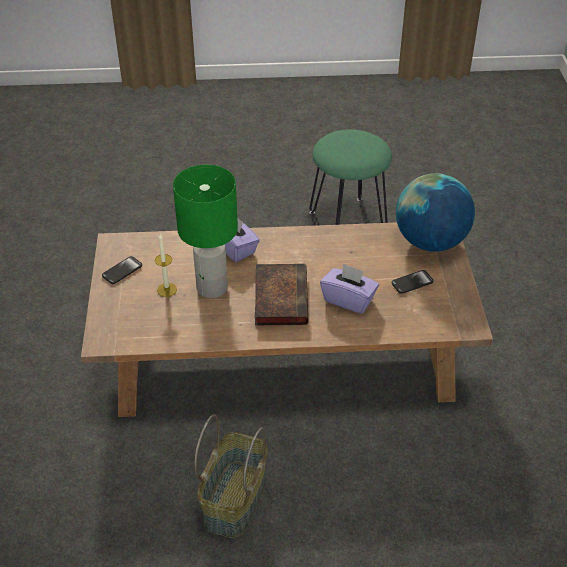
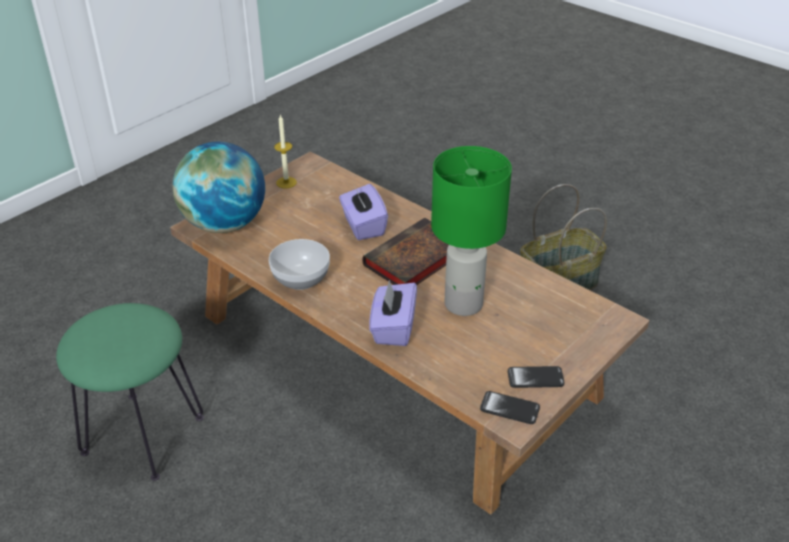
camera: 135 degrees left, 5 degrees down
(167, 289) = (508, 329): candle -> candle (286, 182)
(327, 240) = (300, 279): none -> bowl
(412, 282) = (296, 208): phone -> phone (509, 409)

